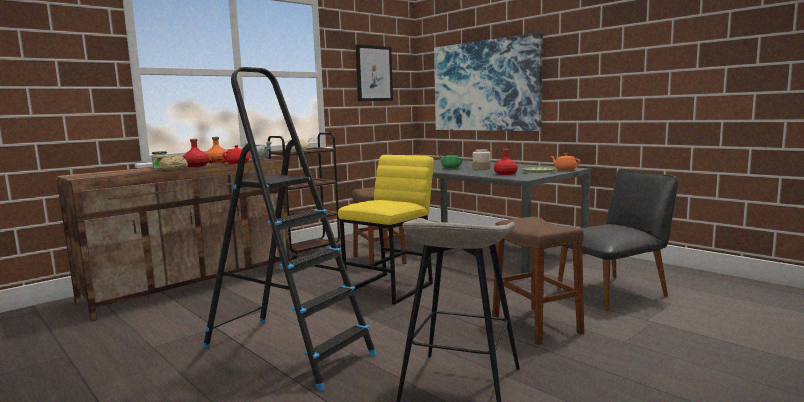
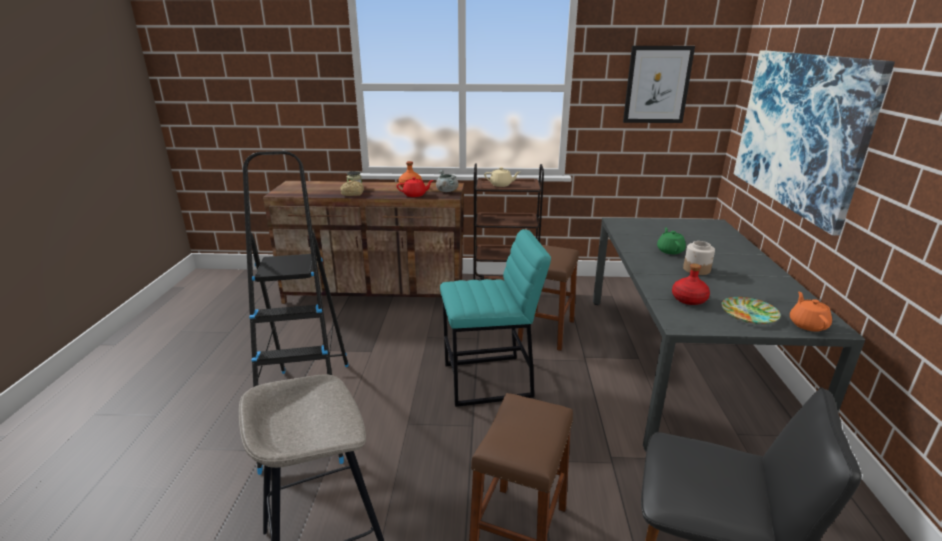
camera: 45 degrees right, 15 degrees up
(196, 166) = (380, 191): red bottle -> none
(390, 287) = (490, 380): yellow chair -> turquoise chair

